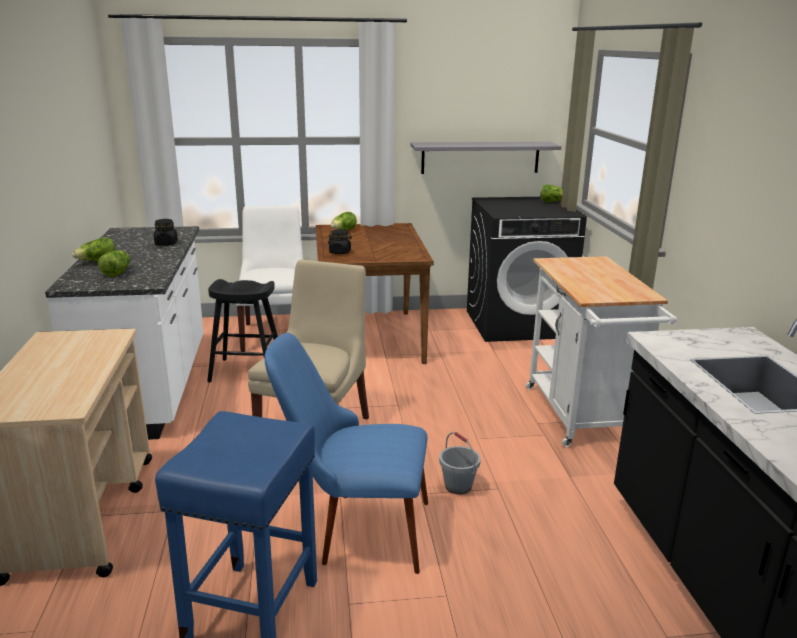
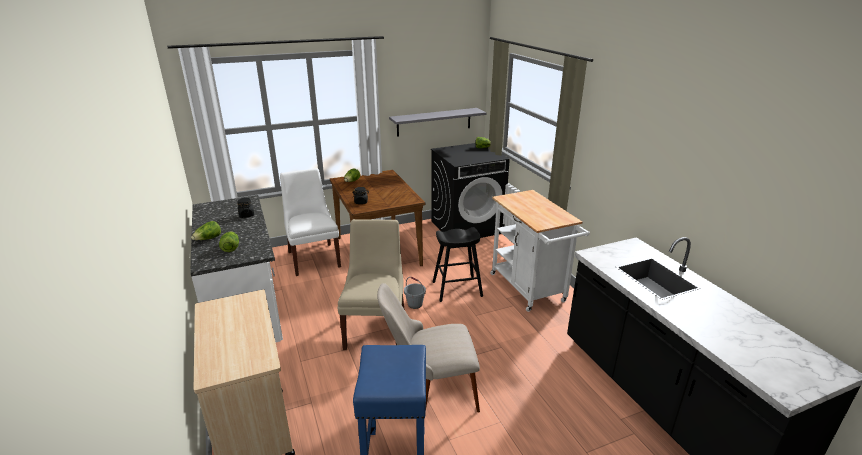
camera: 15 degrees left, 5 degrees up
(247, 371) = (308, 290): black stool -> black stool (457, 289)
(355, 529) = (430, 391): blue chair -> beige chair
(458, 486) = (478, 350): grey bucket -> grey bucket (415, 304)

